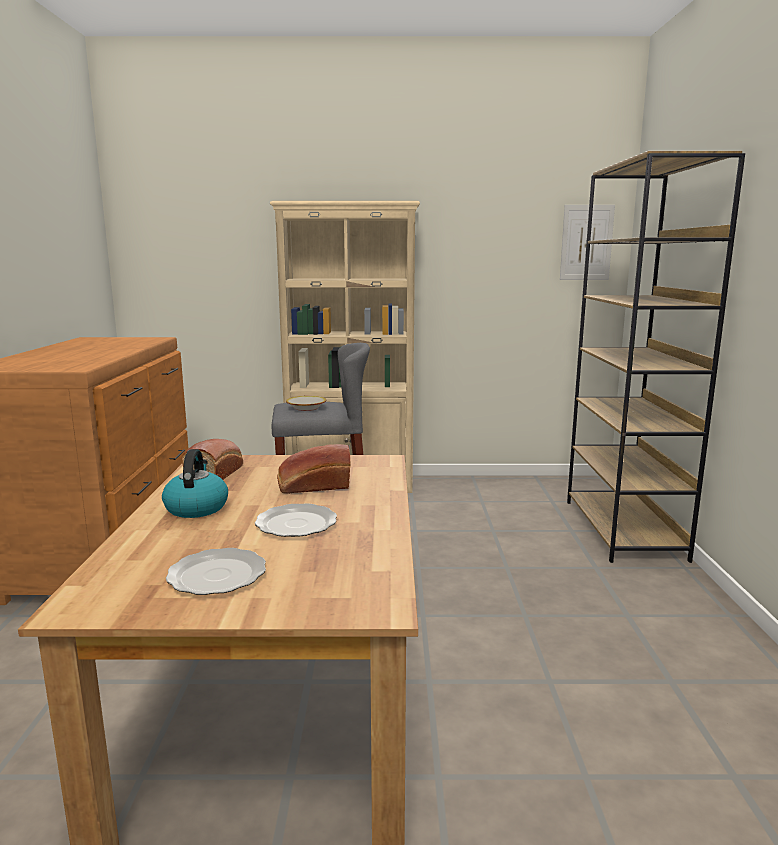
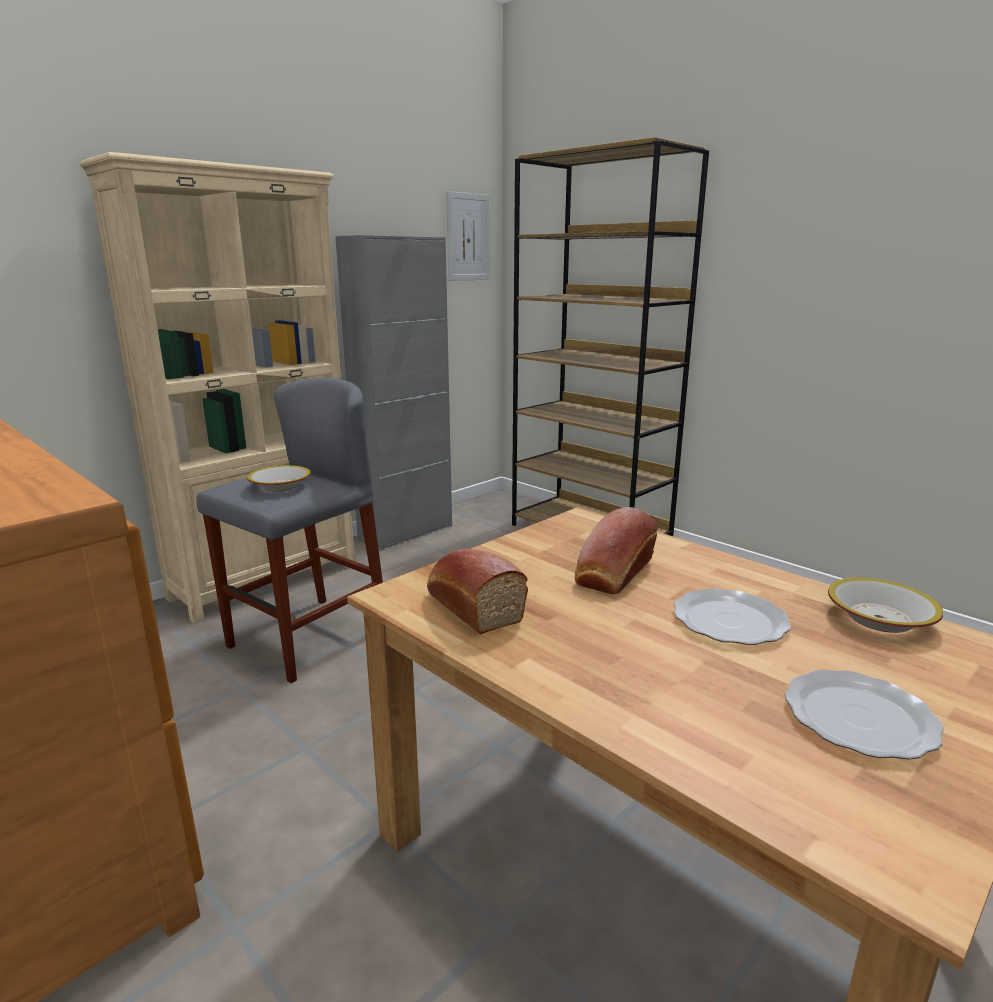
camera: 45 degrees left, 5 degrees up
(196, 507) = (588, 658): kettle -> none
(375, 558) = (879, 618): none -> bowl
(479, 483) = (406, 532): none -> grey cabinet

